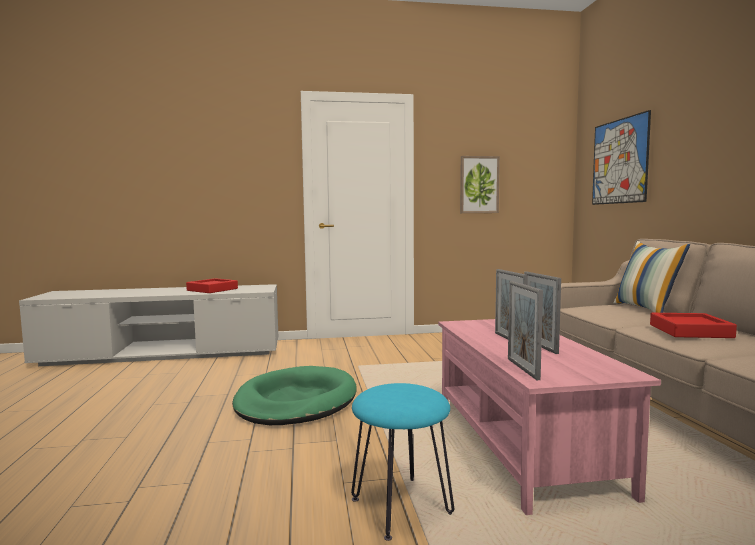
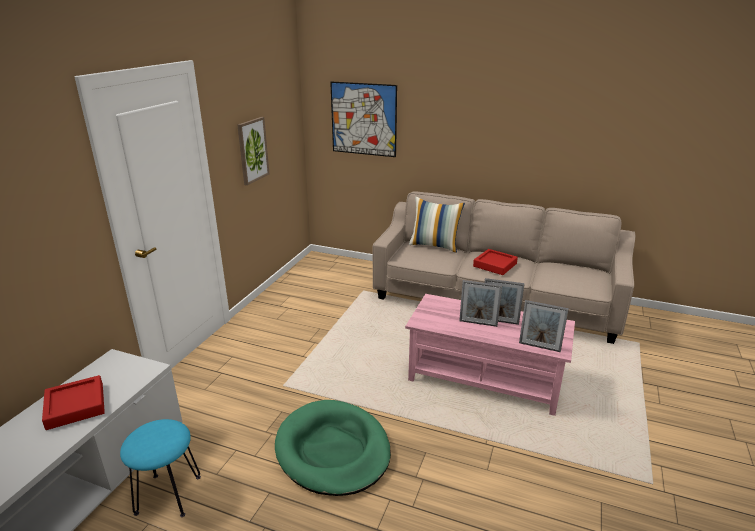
camera: 60 degrees left, 20 degrees up
(401, 507) = (527, 456): turquoise stool -> turquoise stool (168, 495)

